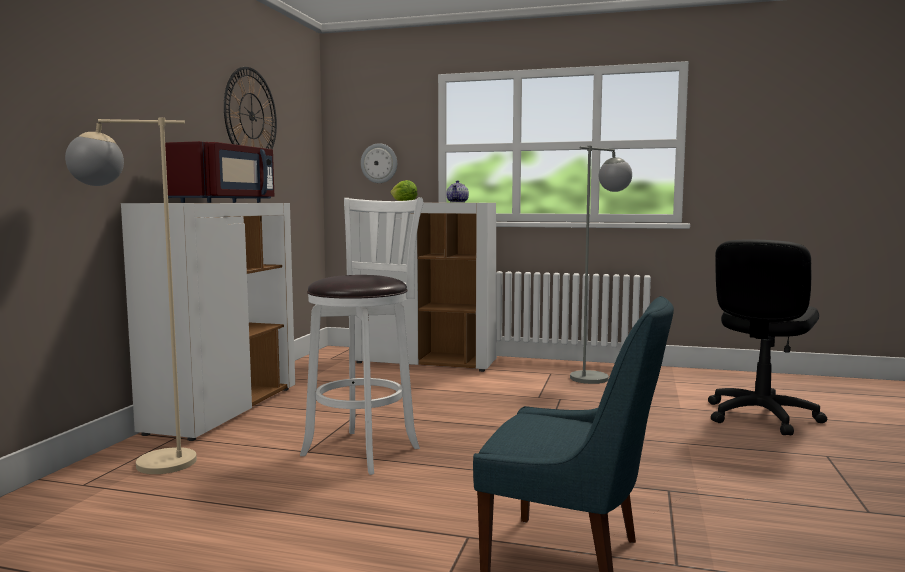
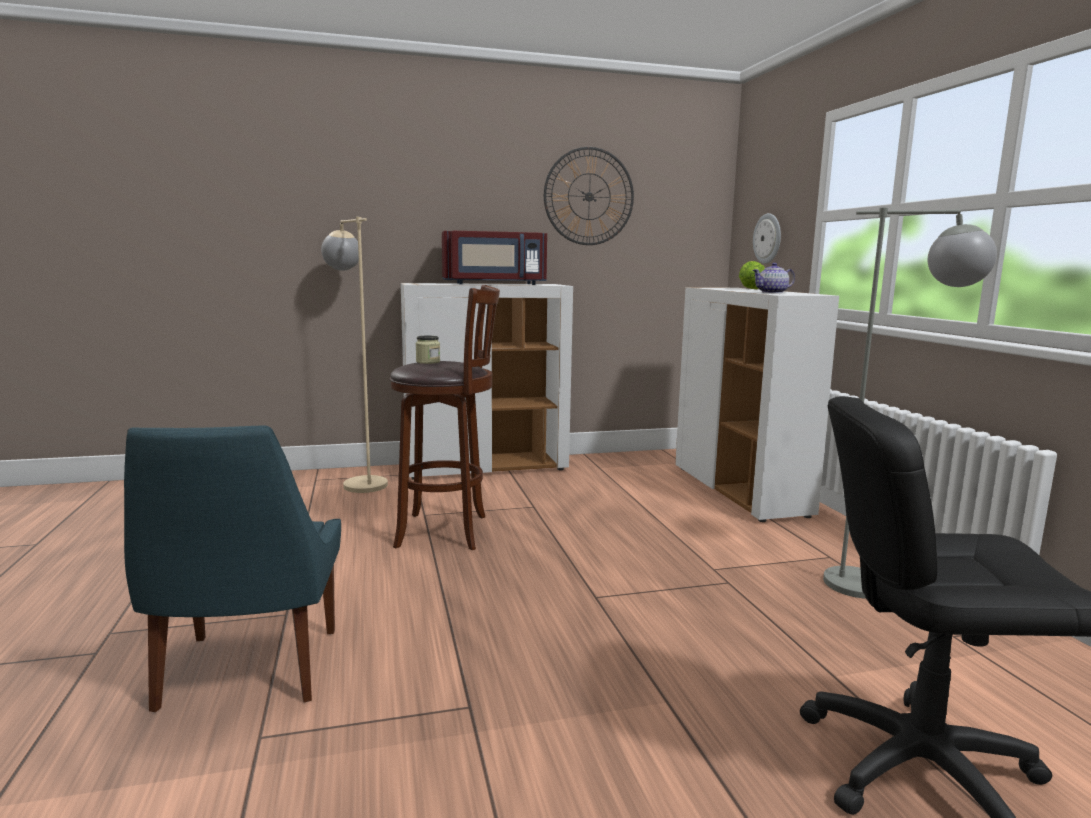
camera: 60 degrees right, 5 degrees up
(340, 277) = (428, 362): none -> jar
(364, 449) = (448, 531): white stool -> brown stool

